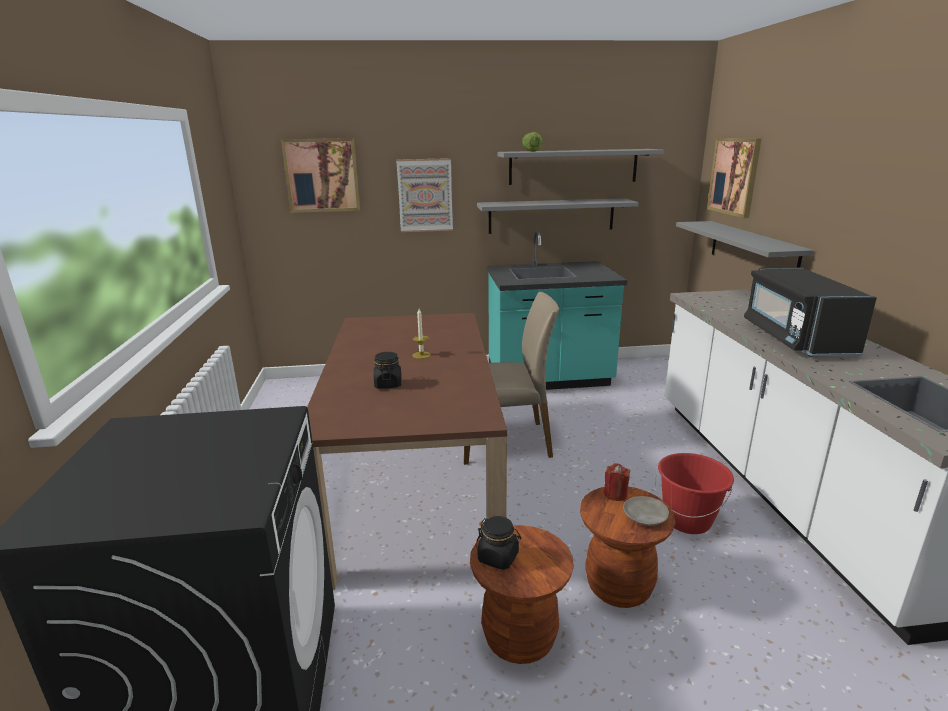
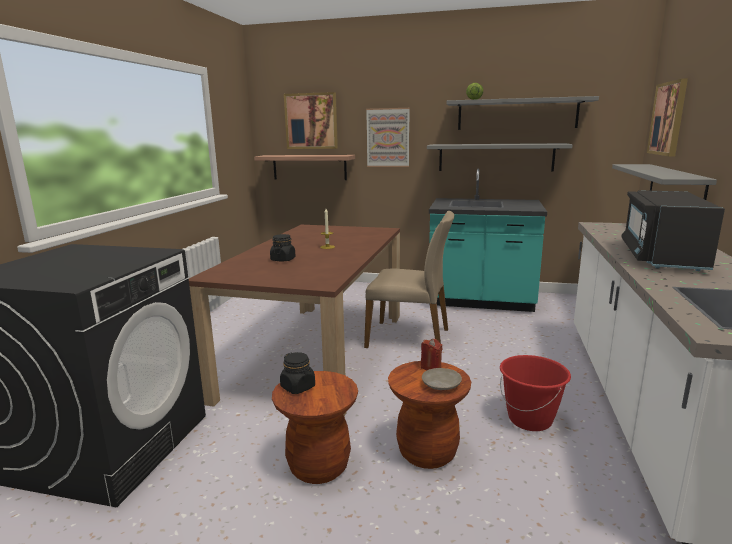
camera: 20 degrees right, 5 degrees down
(323, 235) = (309, 167): none -> shelf

